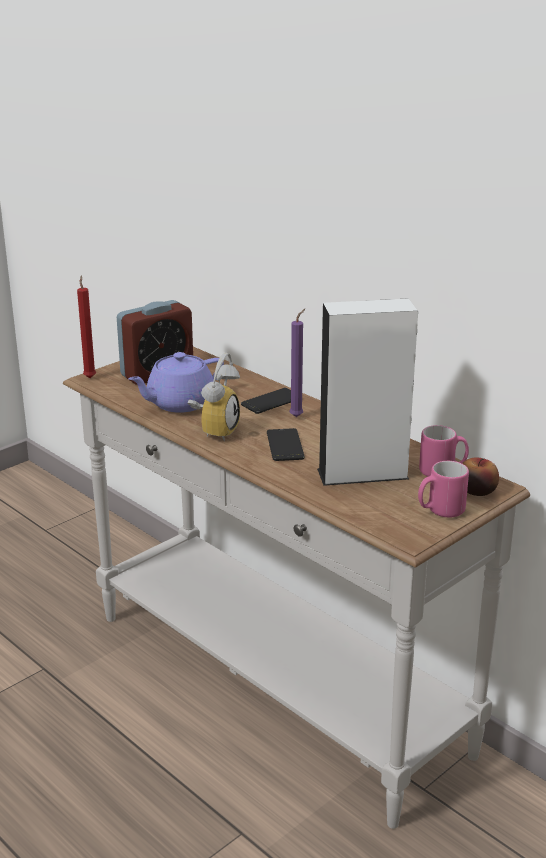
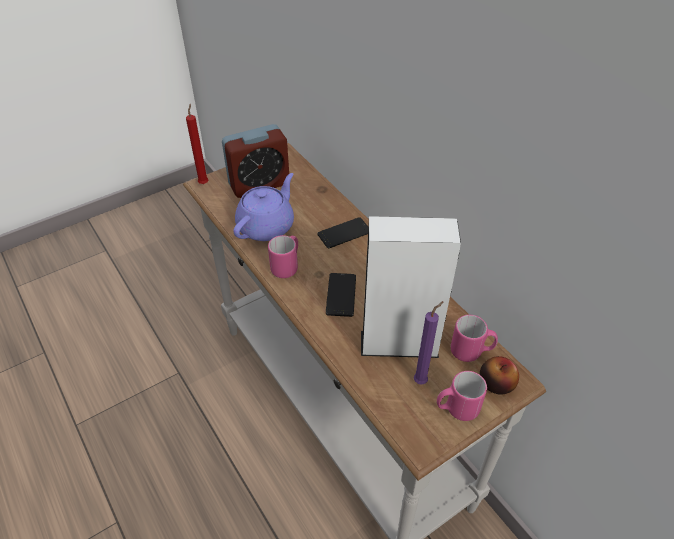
camera: 10 degrees right, 20 degrees up
(179, 403) = (267, 226): purple teapot -> purple teapot turned 150 degrees clockwise
(215, 430) = (287, 266): alarm clock -> pink mug
(298, 416) = (362, 256): purple candle -> purple candle (422, 380)

